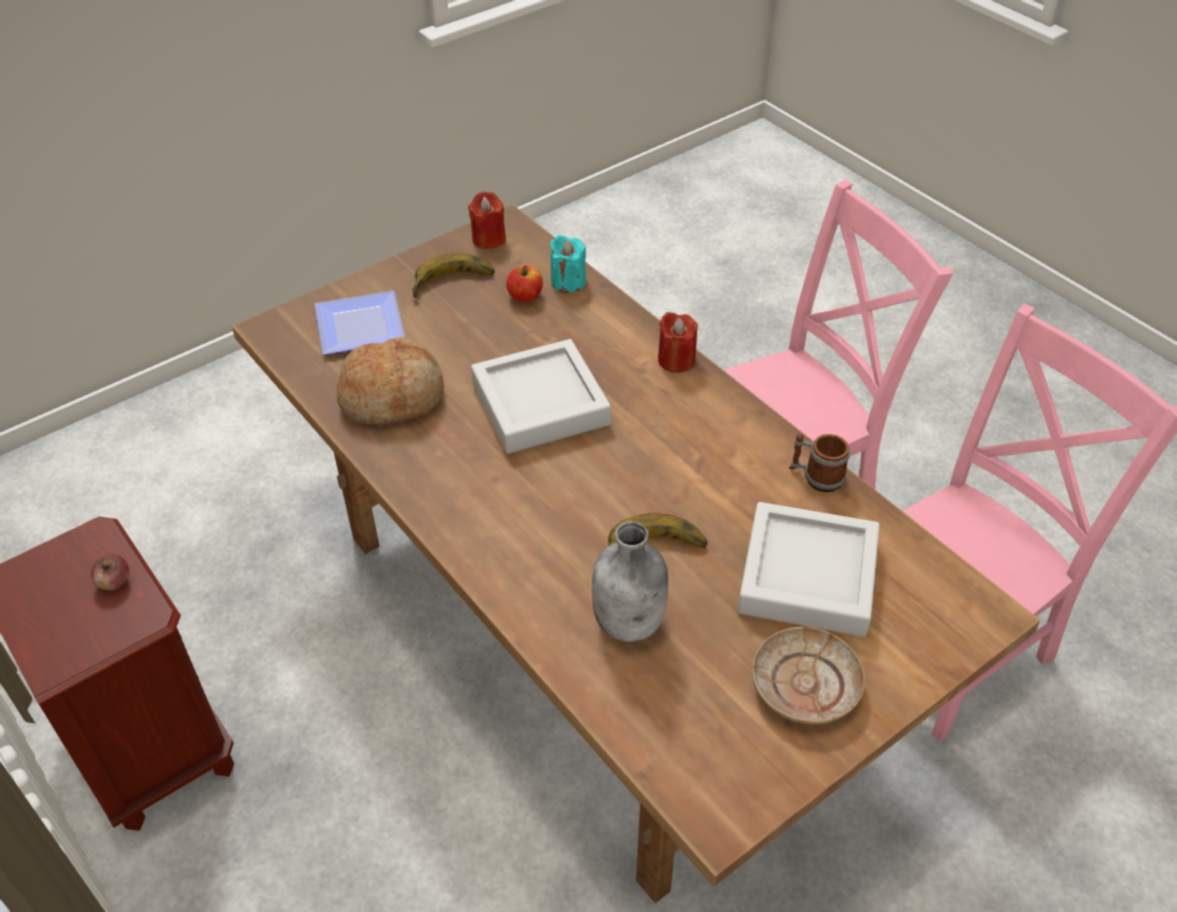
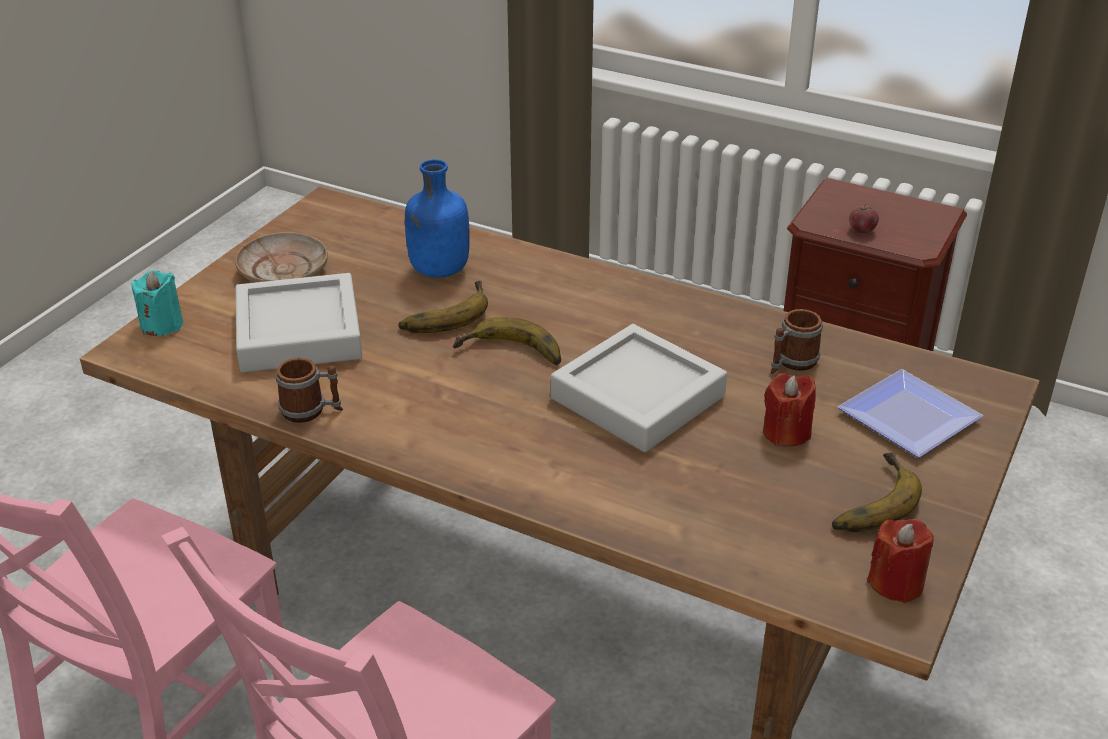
camera: 155 degrees right, 10 degrees down
(393, 396) = (791, 363): bread -> mug
(525, 296) = (765, 512): apple -> none
(568, 282) = (729, 550): turquoise candle -> turquoise candle (162, 325)
(618, 481) = (510, 355): none -> banana
(630, 622) = (438, 270): grey bottle -> blue bottle
(676, 360) = (521, 487): red candle -> red candle (786, 433)

